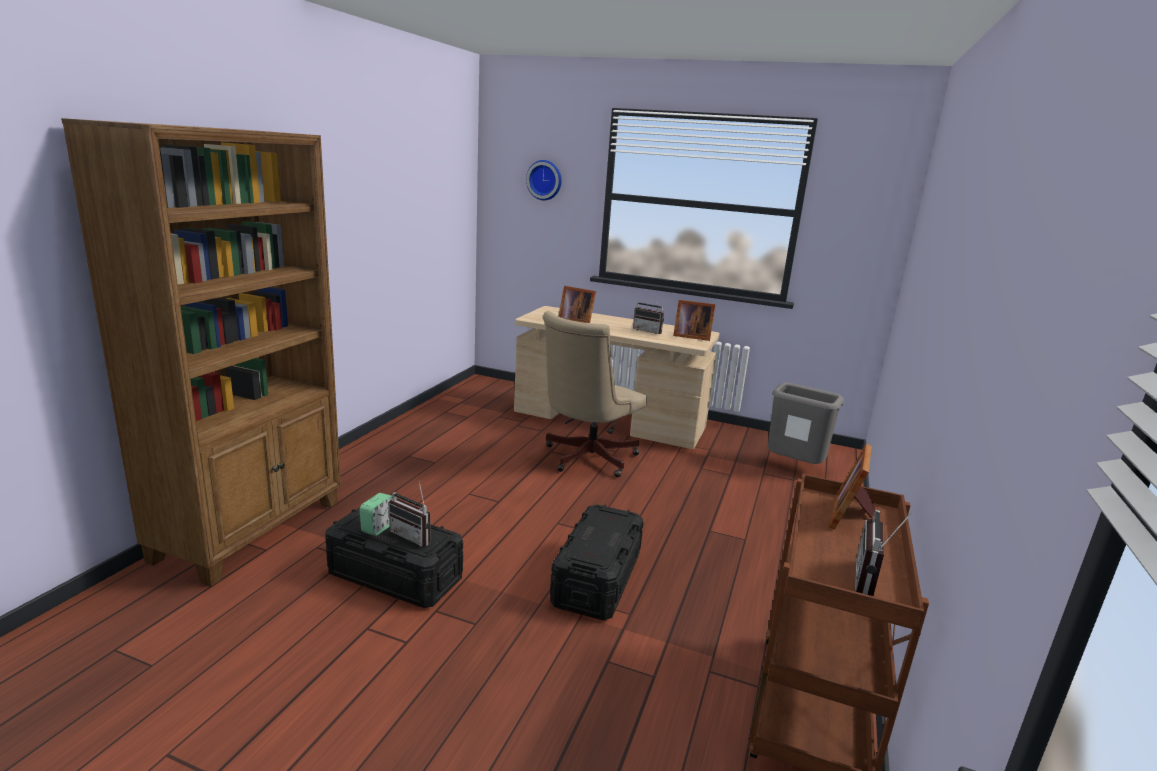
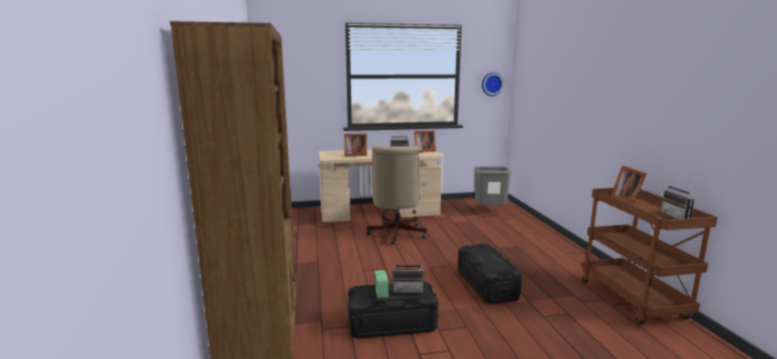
camera: 30 degrees left, 5 degrees down
(545, 180) = (304, 70): wall clock -> wall clock (491, 84)

